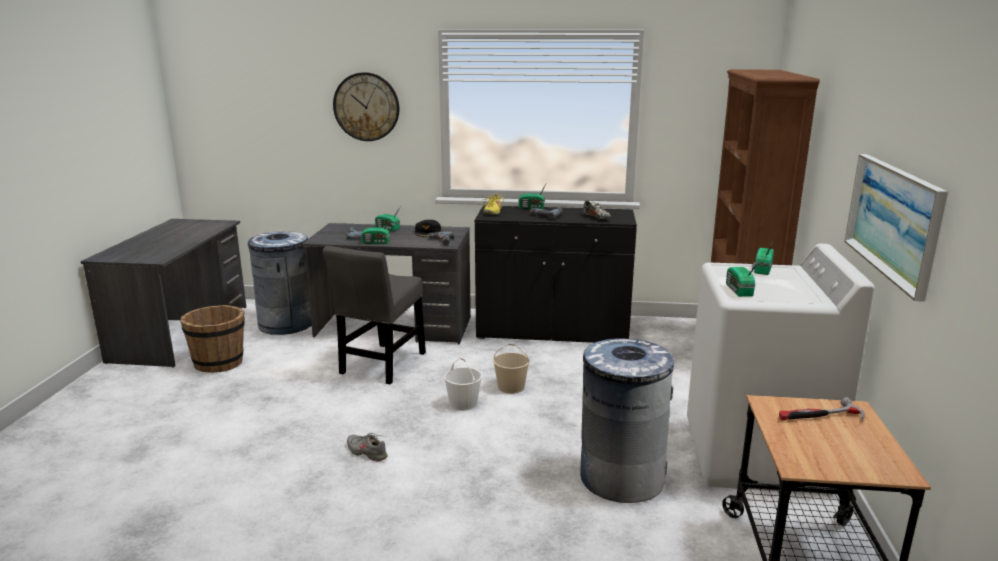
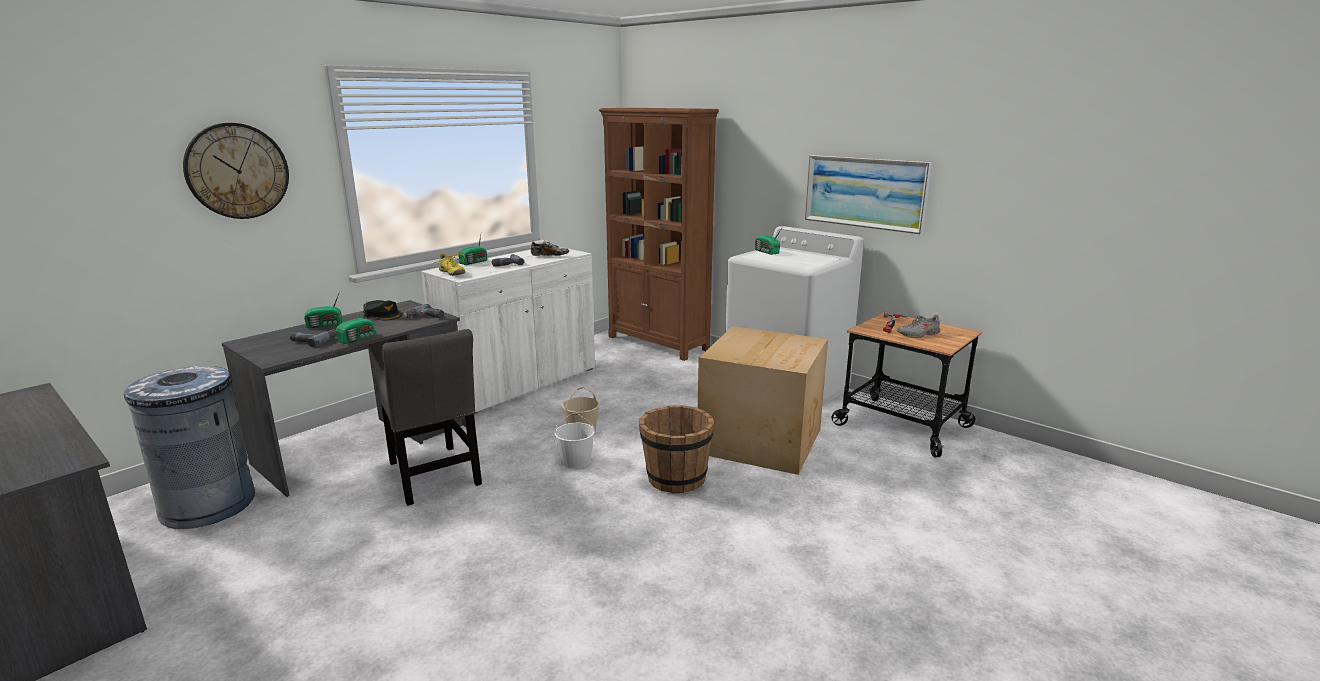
camera: 55 degrees left, 0 degrees up
(219, 363) = (215, 584): brown bucket -> brown bucket (675, 478)
(367, 452) = (590, 535): grey shoe -> grey shoe (918, 334)
(552, 331) = (520, 383): black cabinet -> white cabinet
(621, 477) = (762, 440): grey trash can -> cardboard box
(738, 291) = (796, 264): radio -> none

